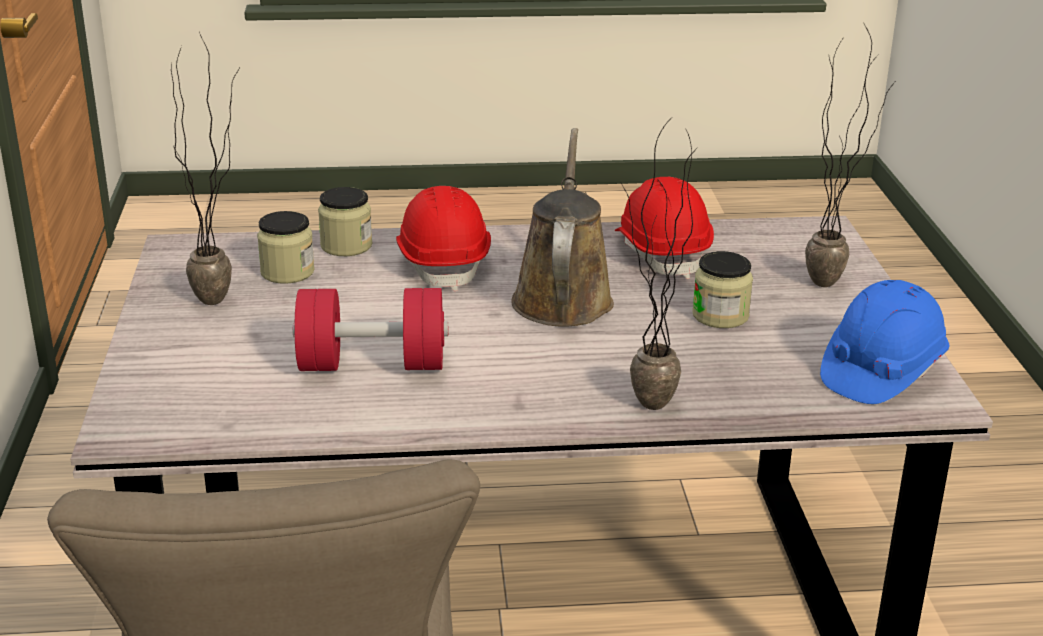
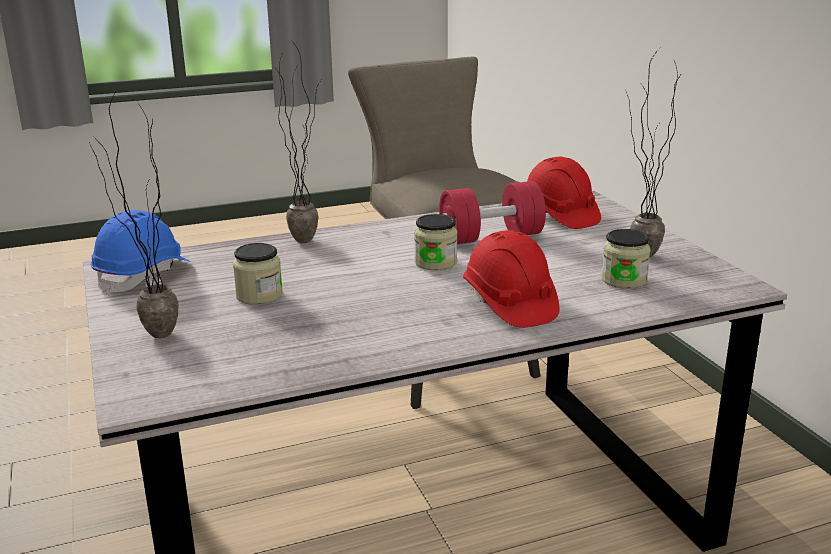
camera: 165 degrees right, 5 degrees down
(346, 246) = (608, 307): jar -> jar (435, 263)
(563, 297) = (391, 292): brown watering can -> none
(662, 252) = (316, 343): red hard hat -> red hard hat (559, 215)

